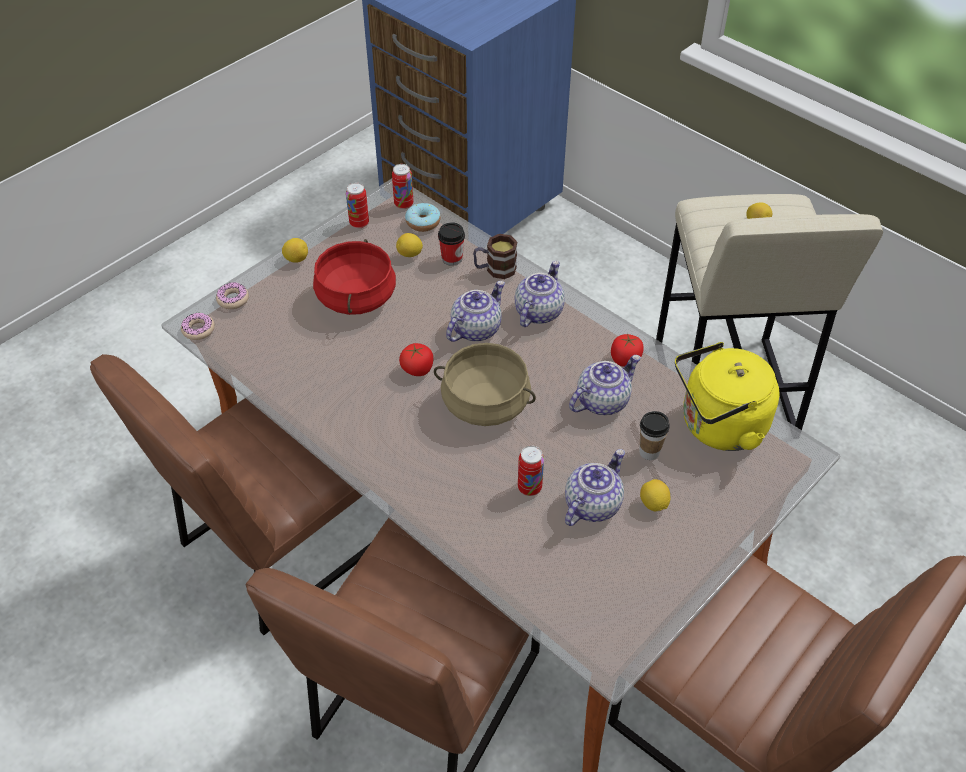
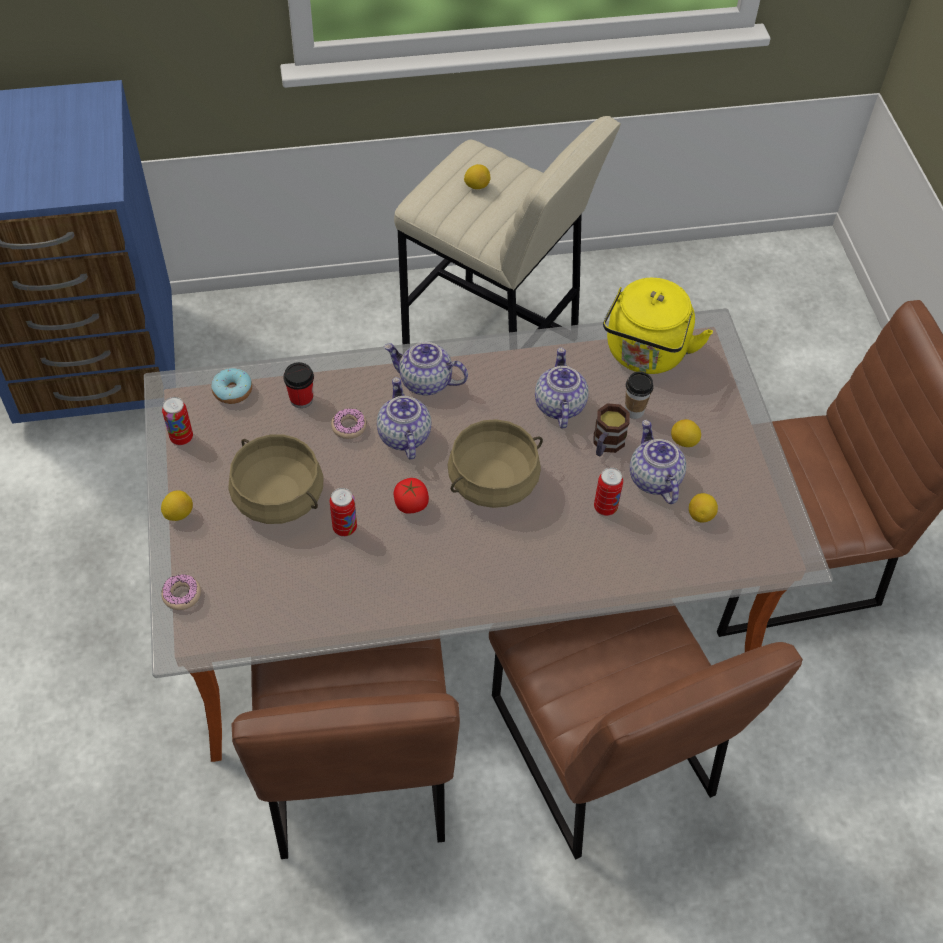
camera: 55 degrees left, 5 degrees up
(198, 330) = (195, 646): donut -> donut (349, 426)
(357, 297) = (279, 496): red cooking pot -> beige cooking pot
(403, 204) = (192, 390): can -> can (344, 528)
(410, 254) = (264, 425): lemon -> lemon (700, 515)
(495, 269) = (346, 379): mug -> mug (606, 445)
(538, 311) = (425, 382): teapot -> teapot turned 45 degrees counterclockwise
(625, 359) = (530, 363): tomato -> none

